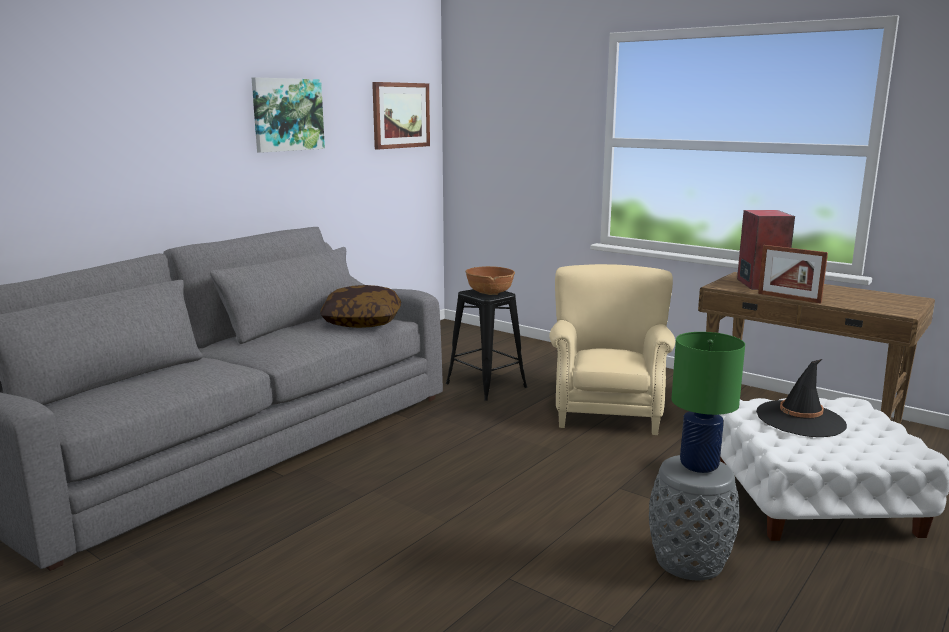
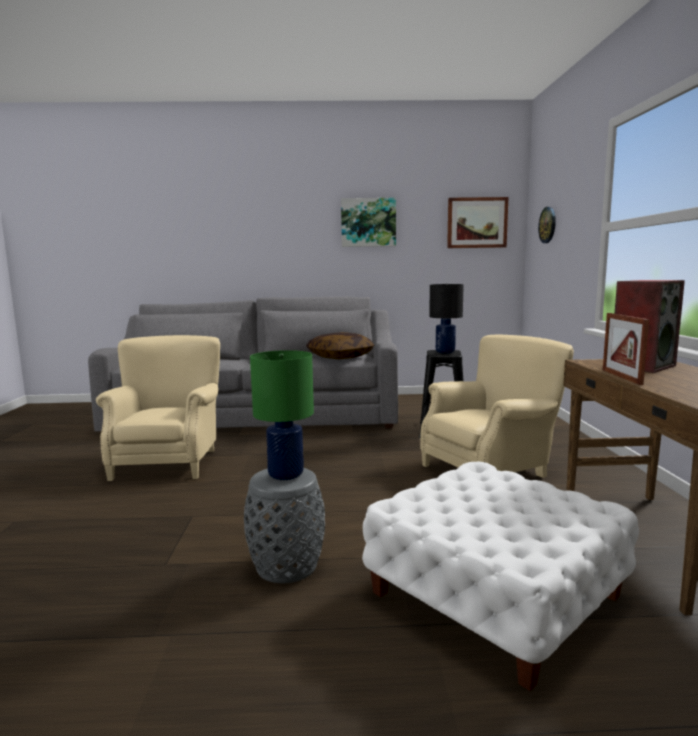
camera: 50 degrees right, 5 degrees down
(293, 546) = (168, 461): none -> beige armchair
(490, 293) = (445, 353): brown bowl -> black table lamp
(495, 124) = (548, 225): none -> wall clock
(800, 419) = (494, 495): black hat -> none

